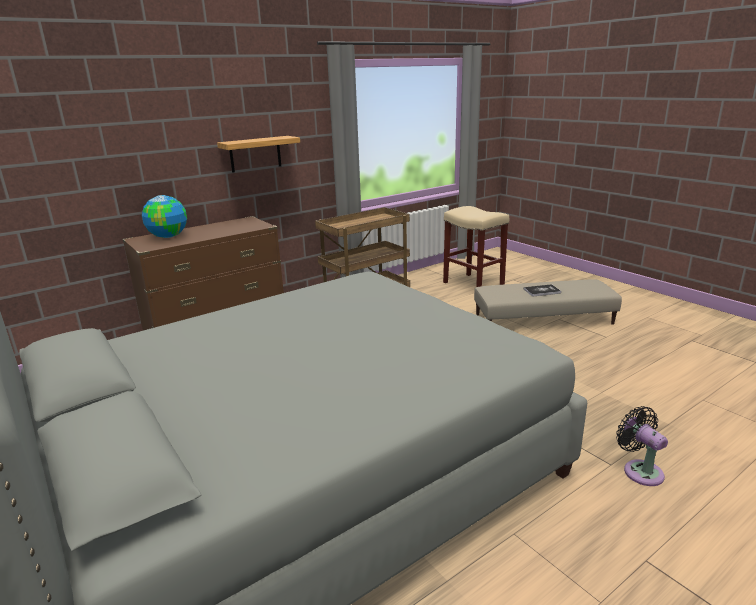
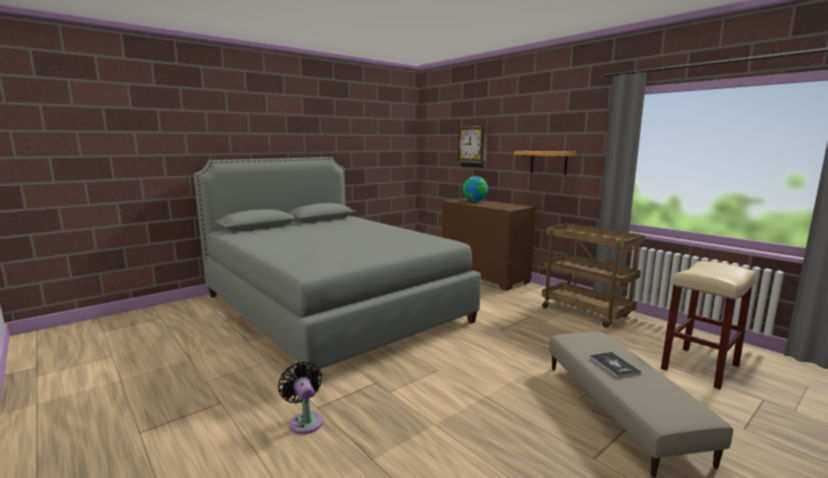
camera: 85 degrees right, 10 degrees down
(107, 147) = (473, 146): none -> wall clock
(640, 470) = (305, 421): black fan -> black fan turned 90 degrees counterclockwise

